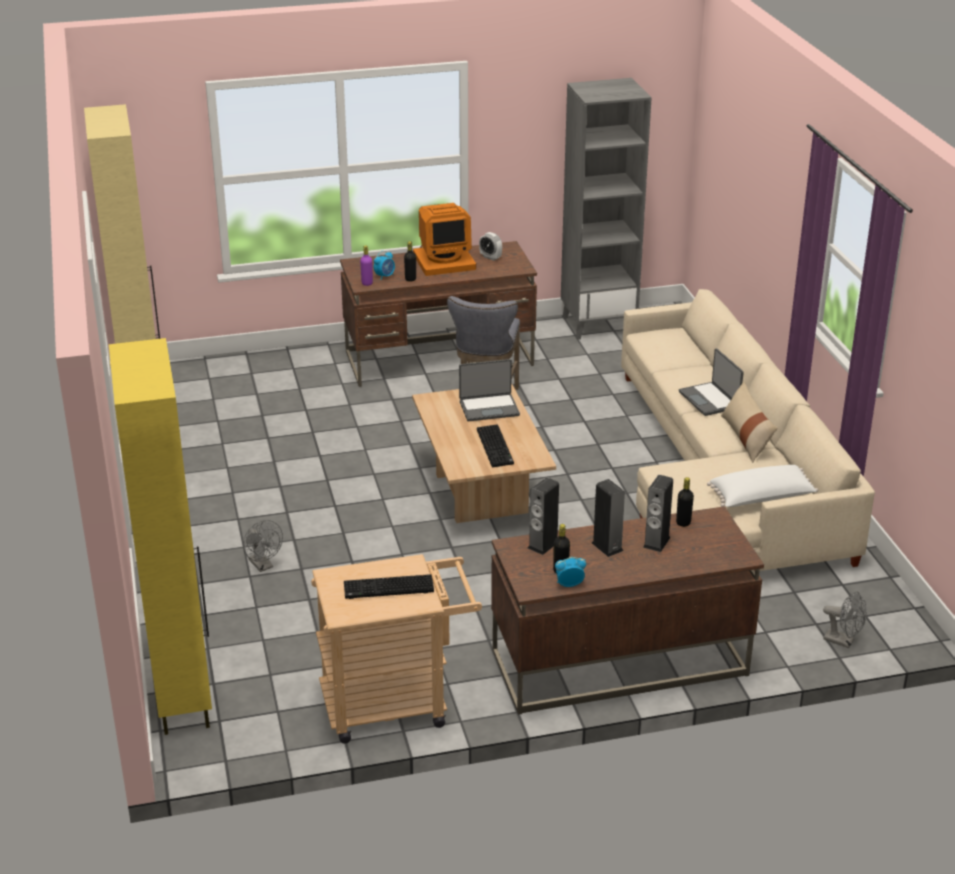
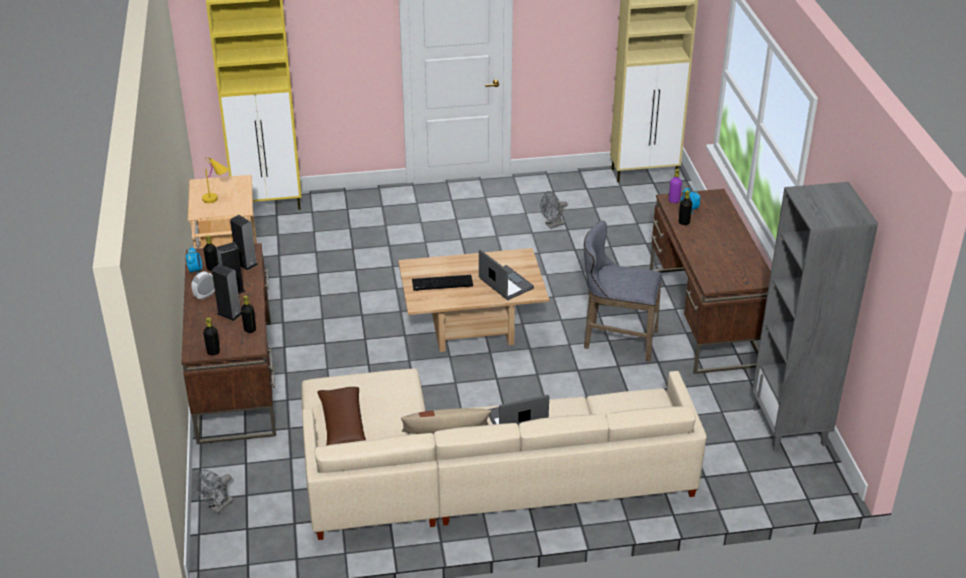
camera: 95 degrees right, 5 degrees up
(263, 566) = (396, 230): grey fan -> grey fan (552, 225)
(387, 589) = (217, 199): keyboard -> yellow table lamp
(444, 261) = (724, 241): monitor -> none
(489, 408) = (505, 284): laptop -> laptop turned 150 degrees clockwise
(490, 257) = (736, 268): alarm clock -> alarm clock (205, 295)
(736, 543) = (213, 352): none -> black bottle
(761, 498) = (342, 427): white pillow -> brown pillow

